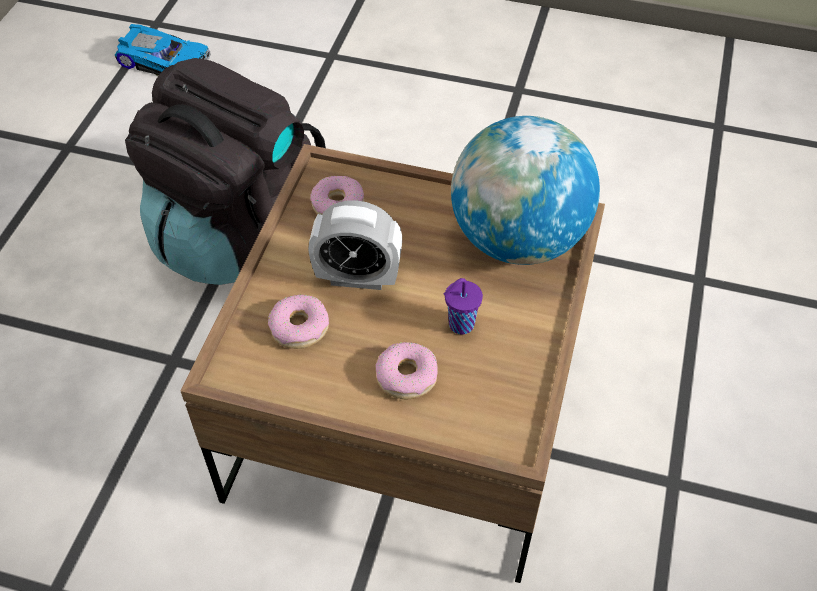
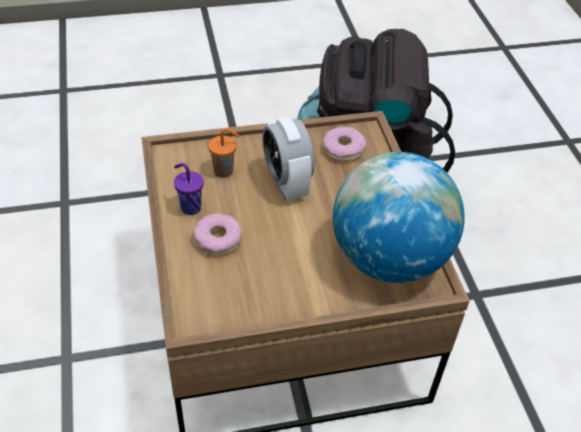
camera: 60 degrees right, 5 degrees down
(165, 60) = (477, 66): toy car -> none
(299, 327) = (225, 171): donut -> orange cup
(459, 325) = (281, 253): purple cup -> purple cup (190, 207)

